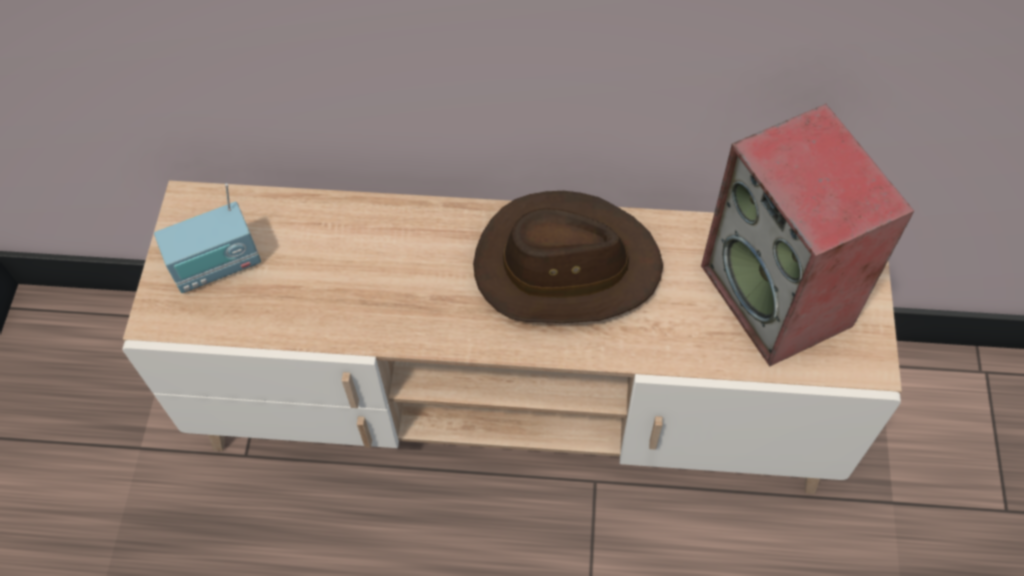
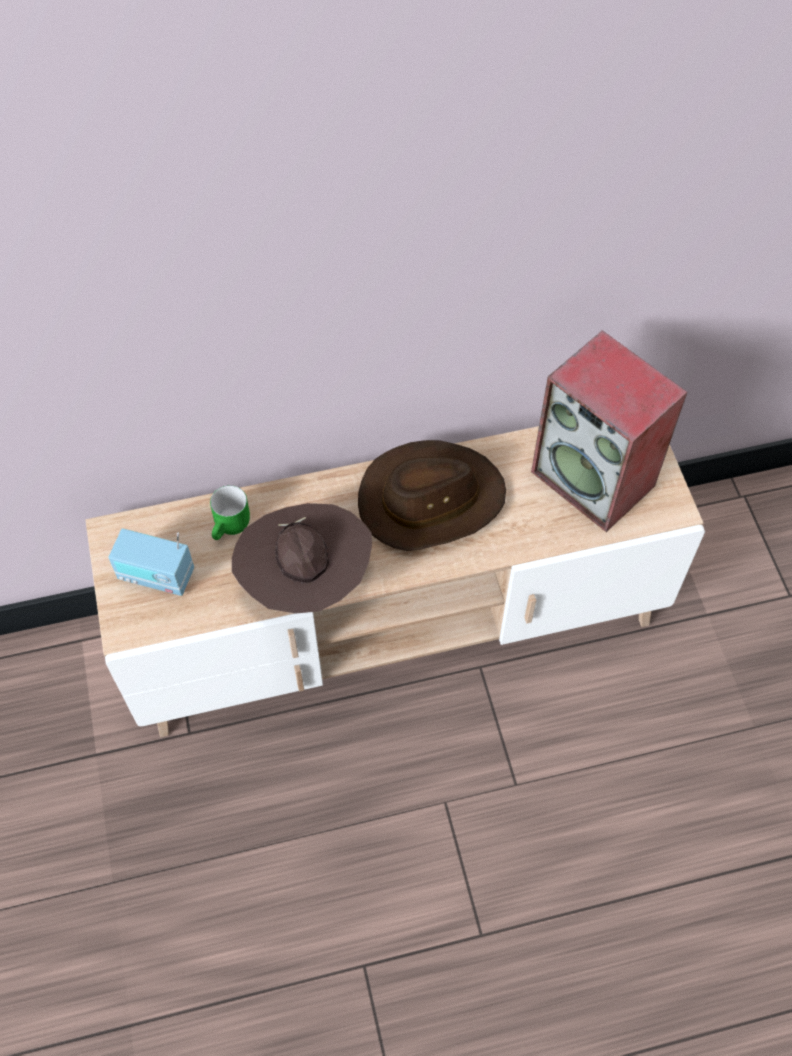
camera: 20 degrees left, 0 degrees up
(217, 265) = (156, 576): radio -> radio turned 60 degrees clockwise
(323, 234) = (232, 527): none -> green mug
(381, 320) = (305, 580): none -> brown hat

